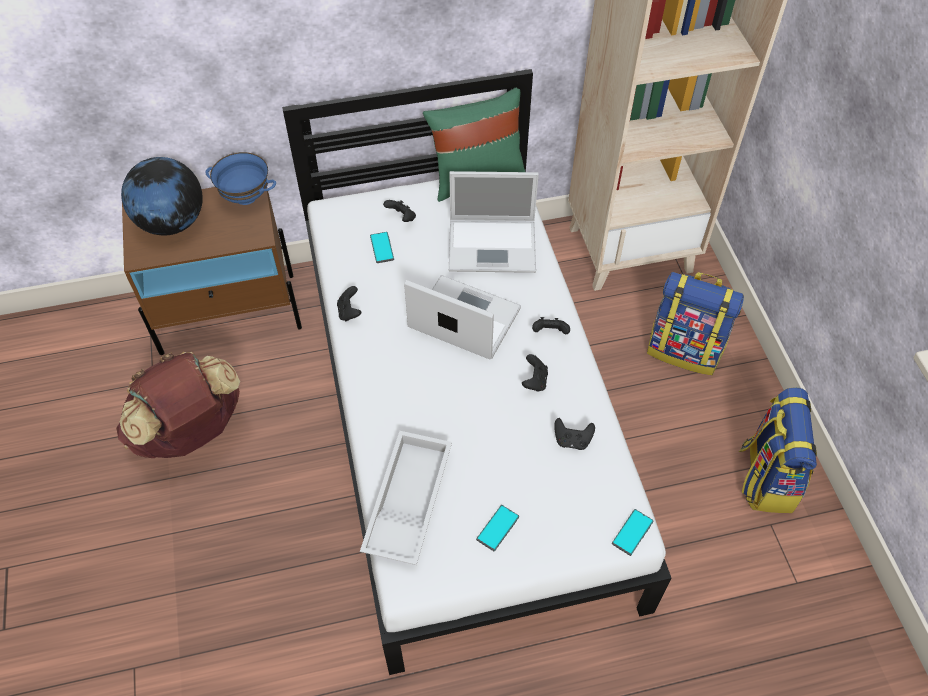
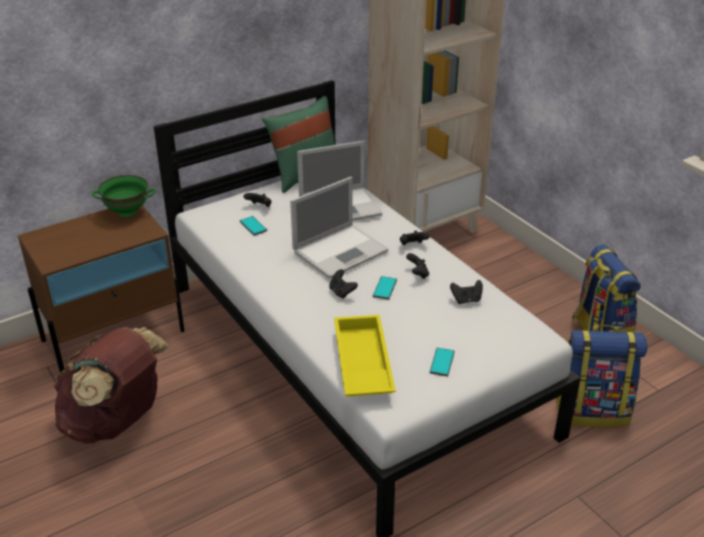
camera: 20 degrees left, 20 degrees down
(172, 222) = (70, 238): globe -> none
(245, 197) = (127, 213): blue bowl -> green bowl
(349, 312) = (248, 267): black game controller -> black game controller (342, 292)
(406, 500) = (361, 363): white tray -> yellow tray
(462, 318) = (341, 251): laptop -> laptop turned 135 degrees clockwise
(632, 532) = (543, 339): phone -> phone (385, 288)
(685, 349) = (497, 276): backpack -> backpack (592, 411)

